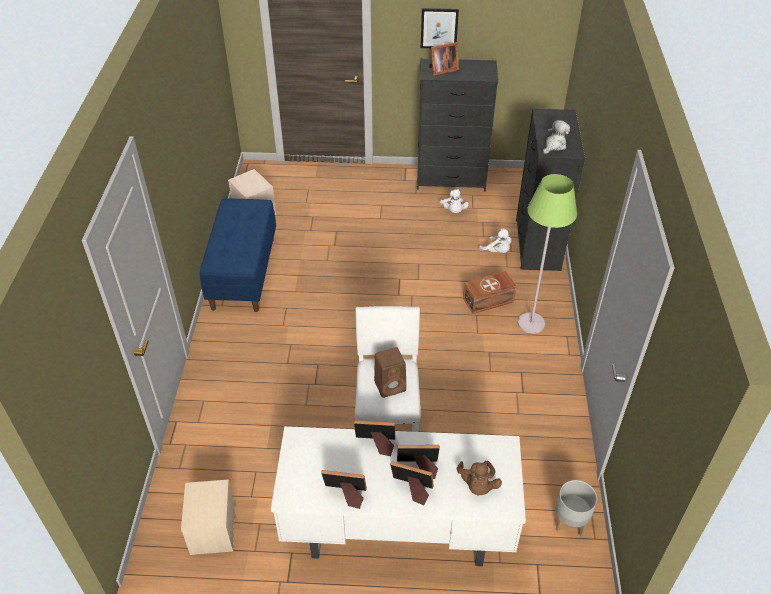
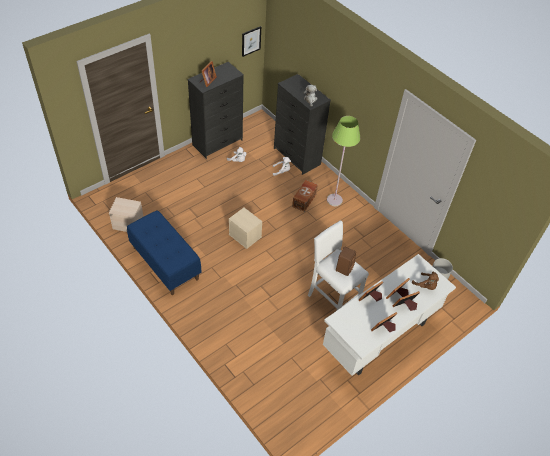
camera: 45 degrees left, 5 degrees up
(213, 530) = (303, 398): beige storage box -> beige storage box (245, 236)
(439, 28) = (194, 56): picture -> picture (251, 41)

